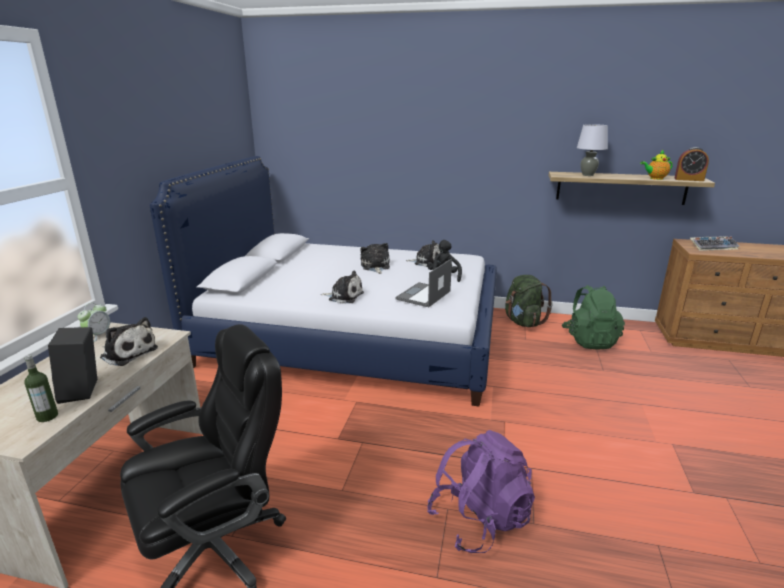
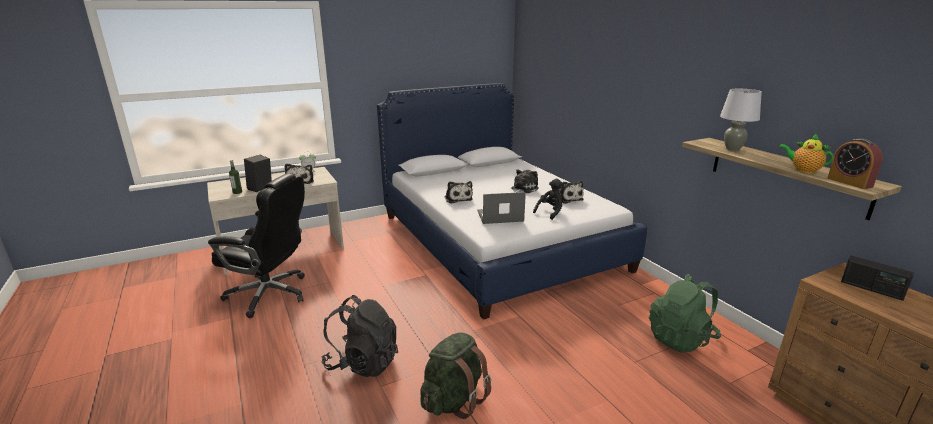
camera: 50 degrees right, 0 degrees up
(479, 519) = (363, 362): purple backpack -> black backpack
(523, 322) = (647, 294): green backpack -> green backpack (454, 400)
(713, 247) = (871, 289): keyboard -> radio

